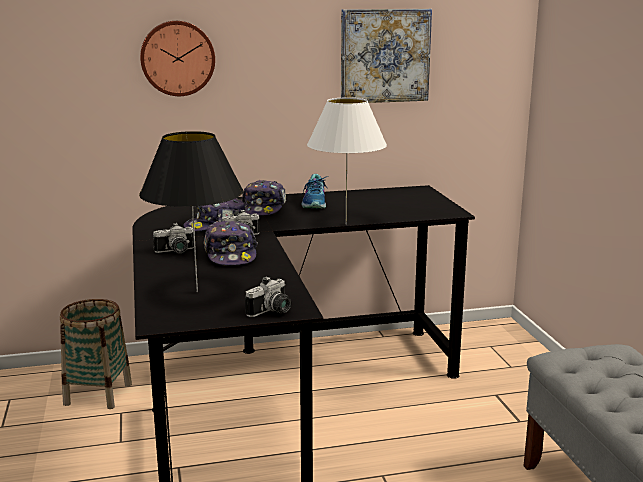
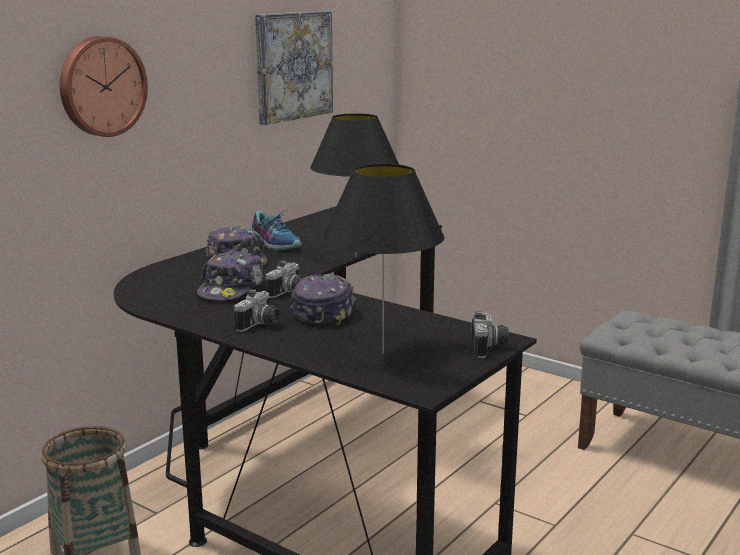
camera: 40 degrees left, 0 degrees up
(231, 254) = (323, 312): cap -> cap turned 120 degrees counterclockwise
(346, 224) = (356, 257): white table lamp -> black table lamp

